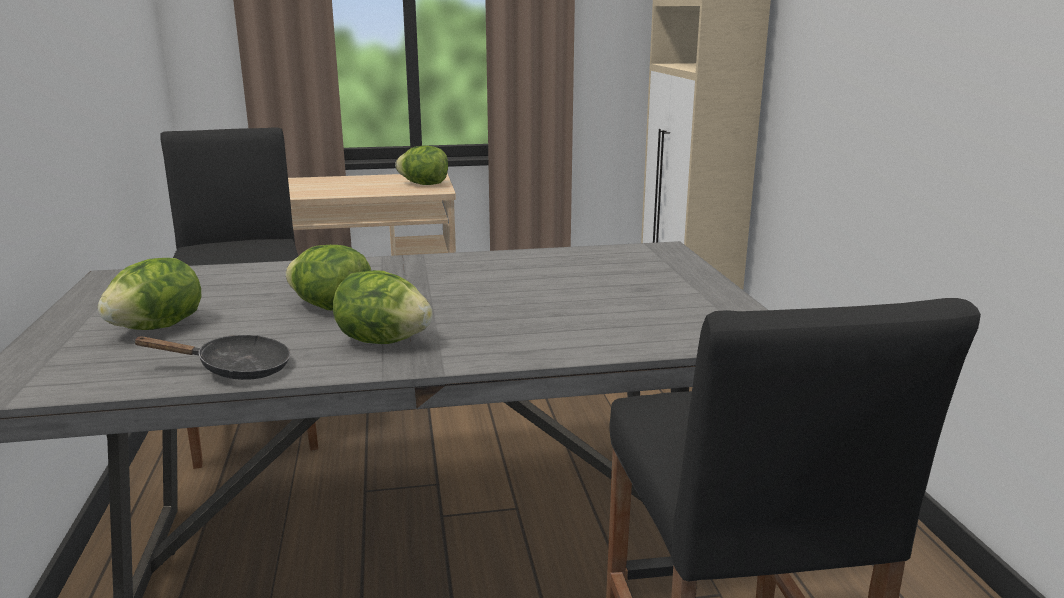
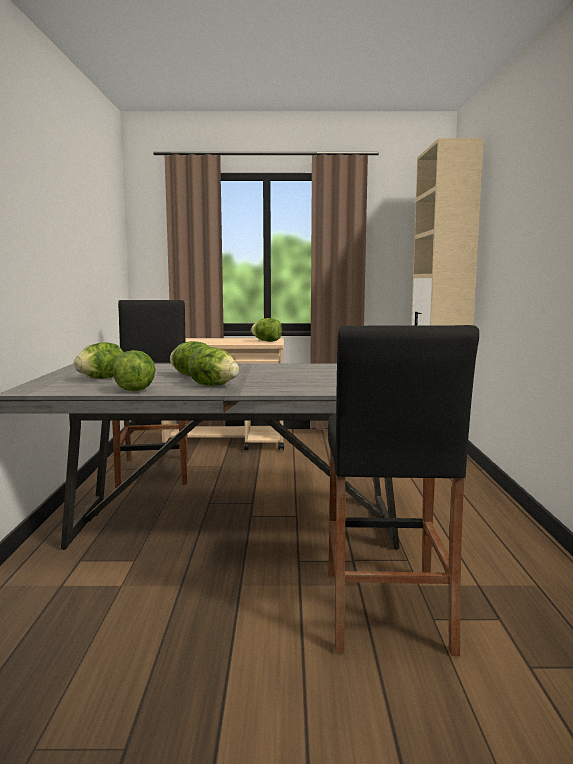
camera: 10 degrees right, 10 degrees down
(235, 369) = (135, 390): black frying pan -> lettuce

